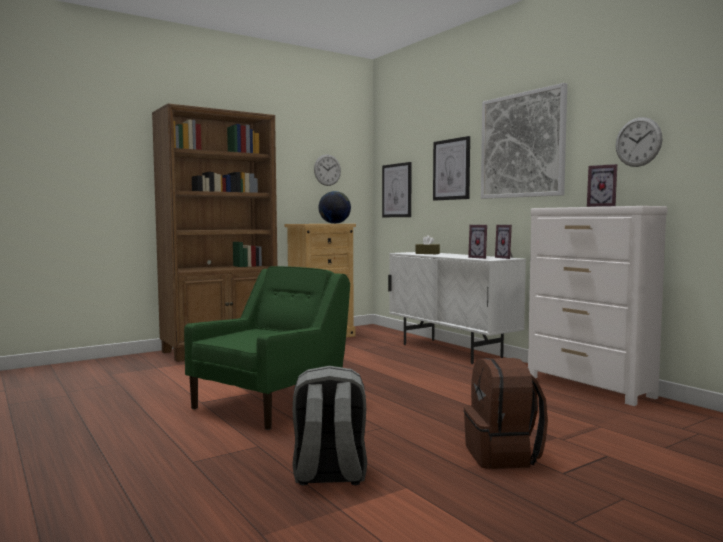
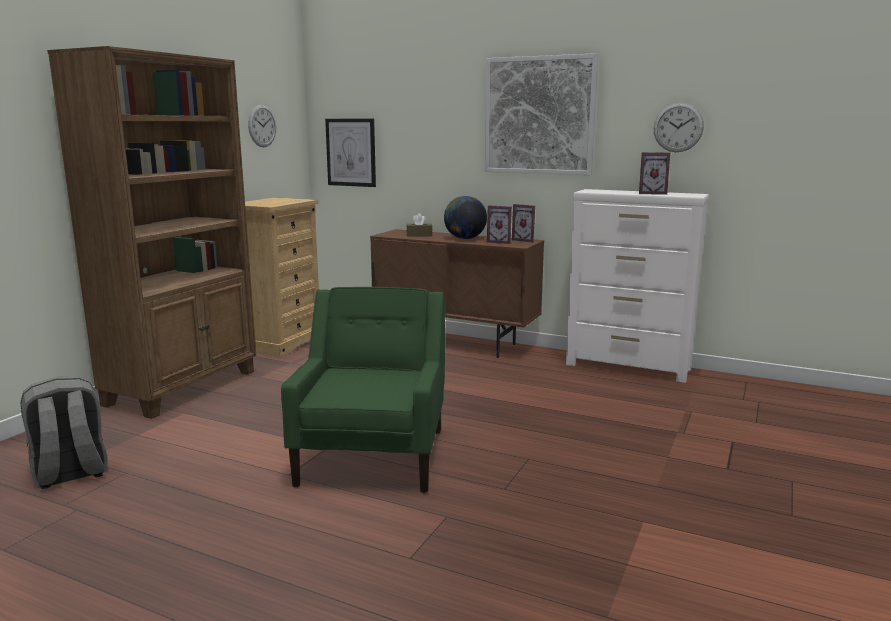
camera: 30 degrees left, 10 degrees up
(329, 475) = (563, 529): grey backpack -> grey backpack (70, 474)
(334, 223) = (287, 199): globe -> globe (465, 238)
(451, 169) = (438, 133): picture -> none
(451, 351) = (455, 343): white cabinet -> brown cabinet
(503, 455) = (666, 463): brown backpack -> none

